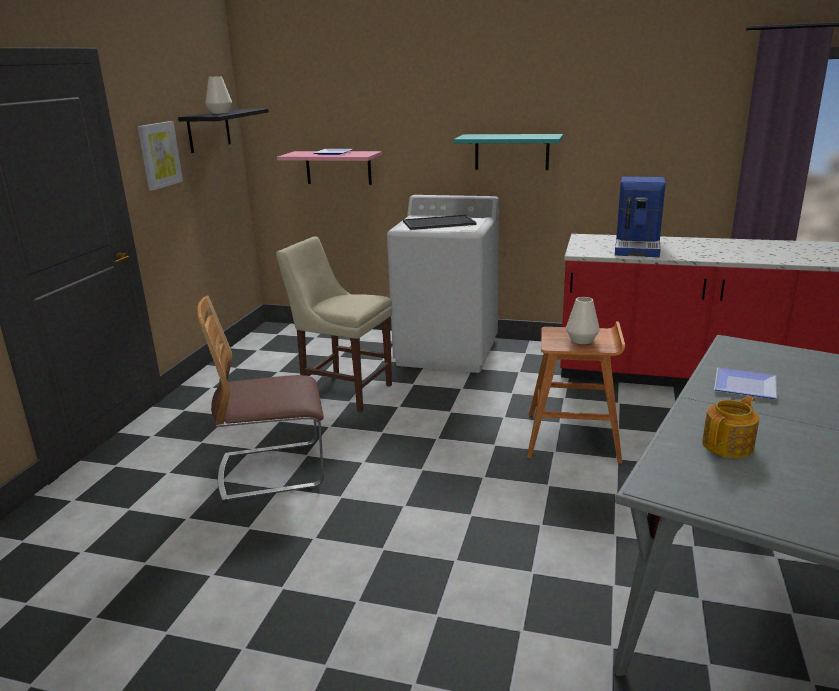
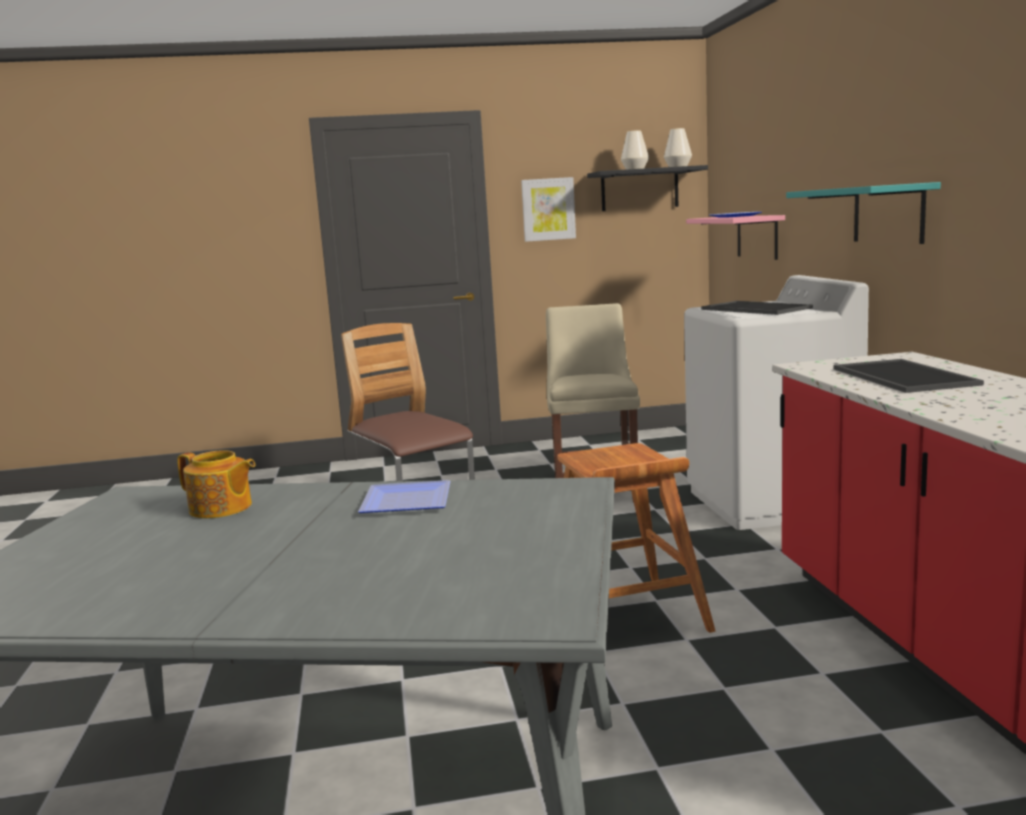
camera: 65 degrees right, 10 degrees down
(581, 340) = (613, 462): white vase -> white vase (677, 167)
(638, 247) = (906, 376): coffee machine -> tray

